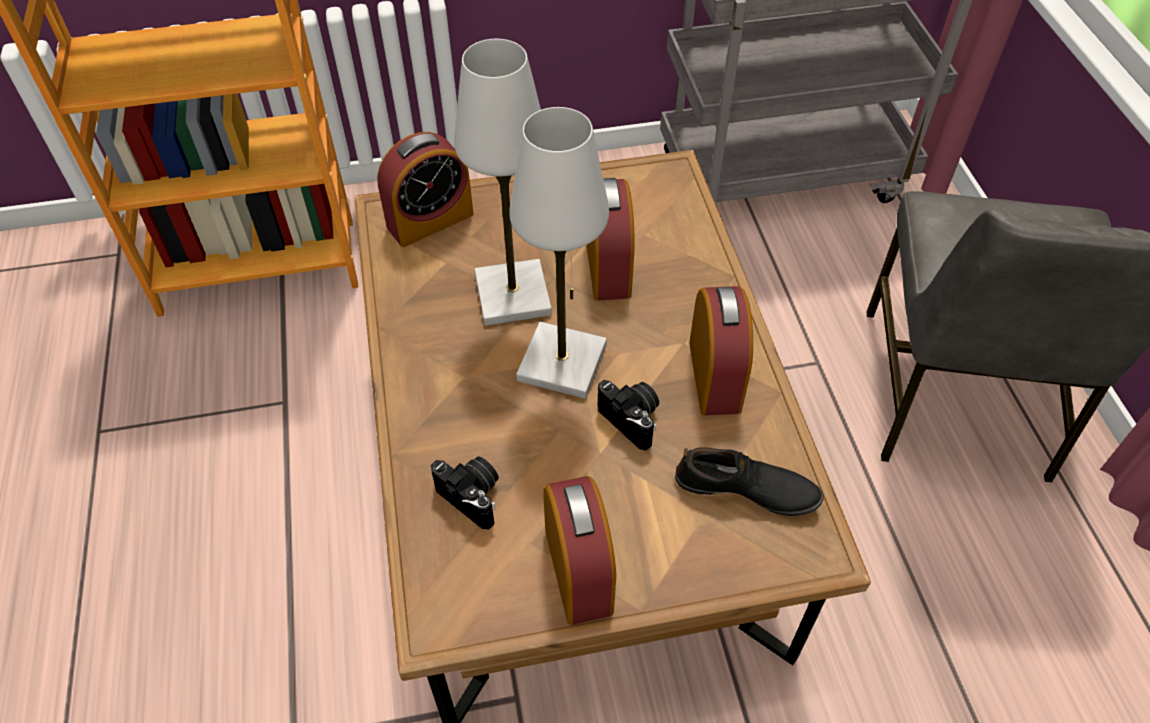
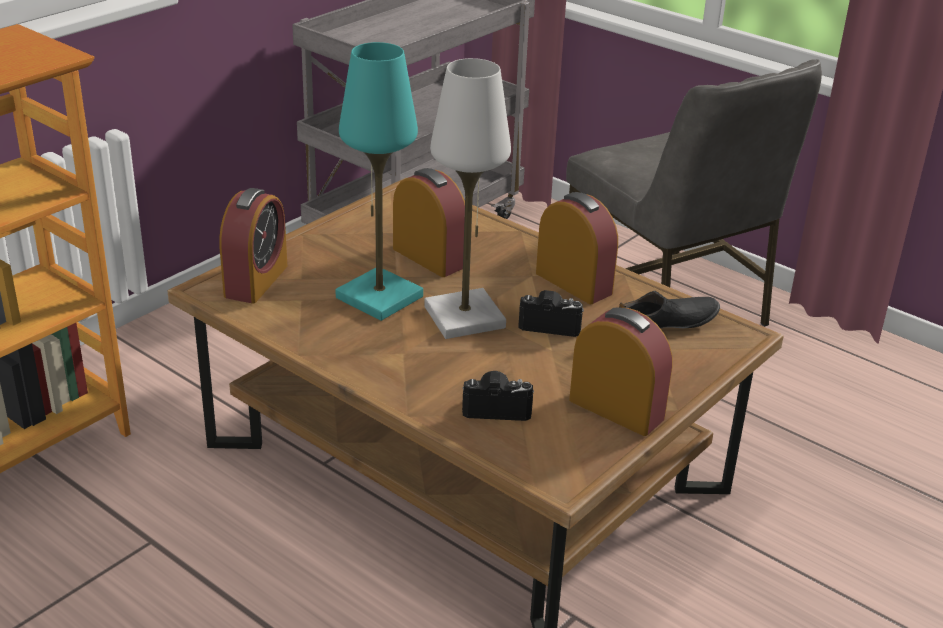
camera: 40 degrees left, 20 degrees down
(512, 295) = (379, 297): white table lamp -> turquoise table lamp

